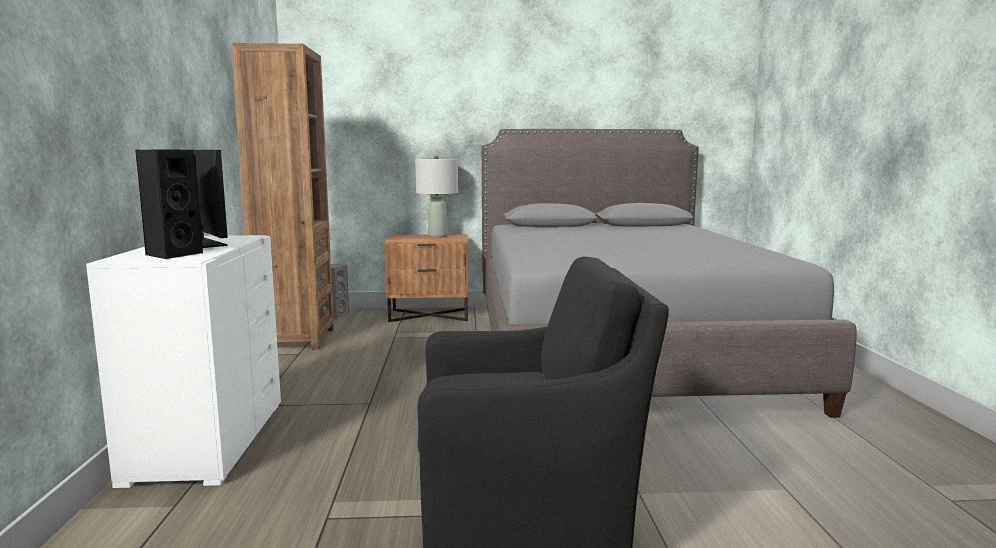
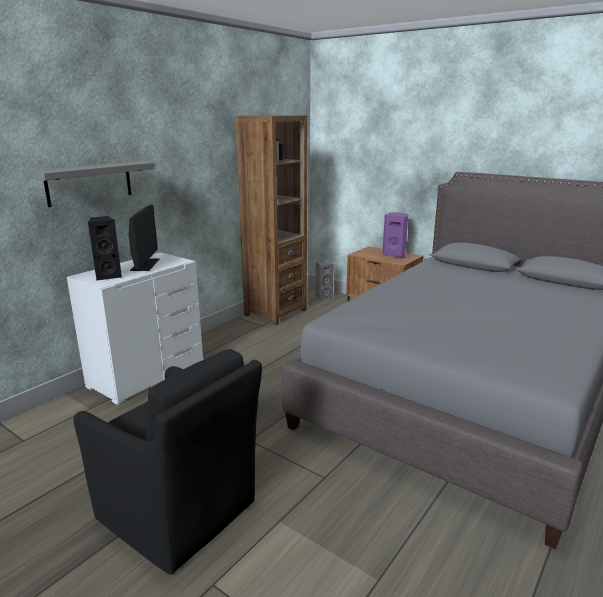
camera: 40 degrees right, 10 degrees up
(102, 96) = (89, 183): none -> grey shelf
(438, 236) = (394, 255): grey table lamp -> purple speaker

